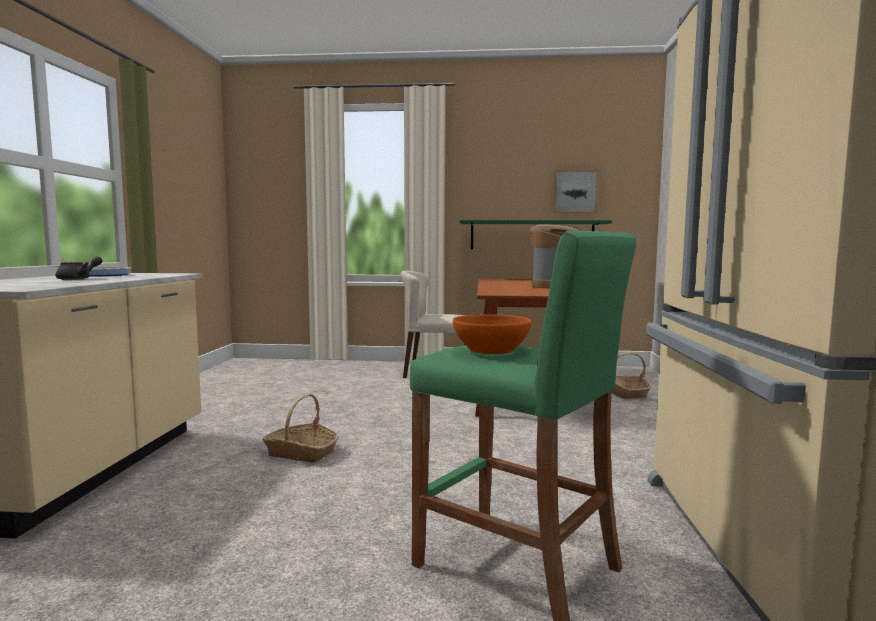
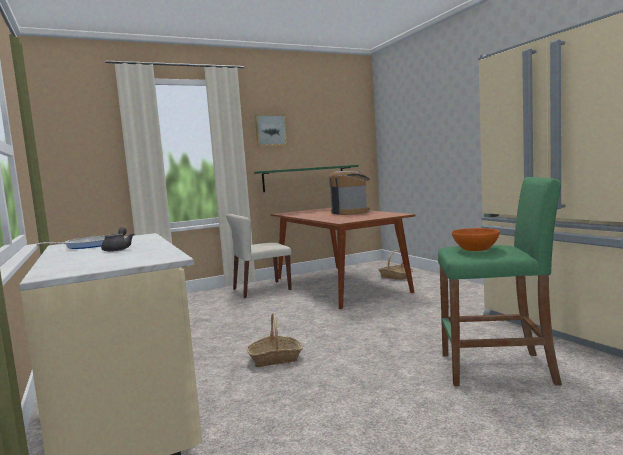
camera: 30 degrees left, 0 degrees up
(575, 191) = (328, 146): picture -> picture (270, 130)

